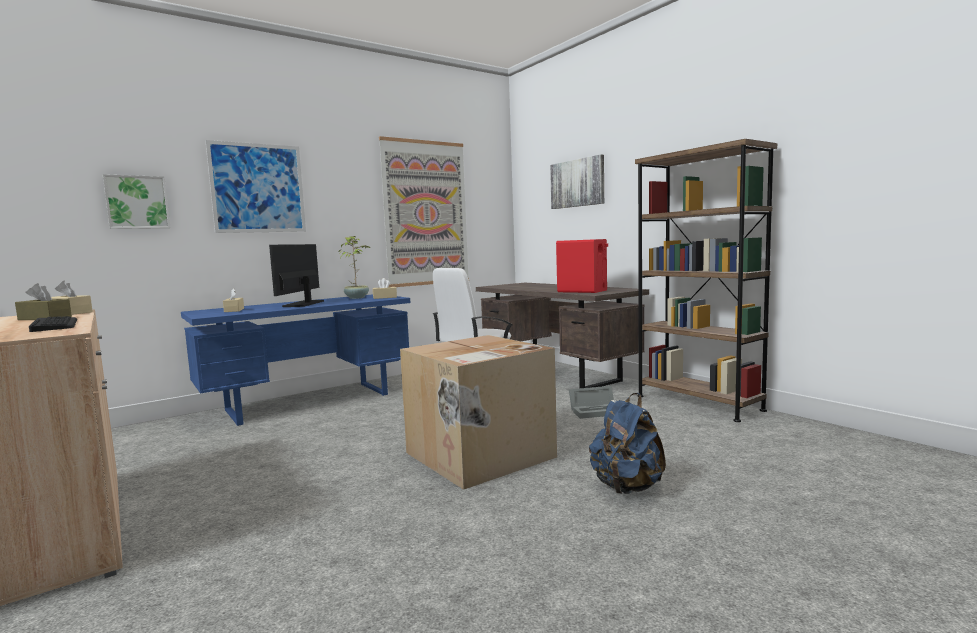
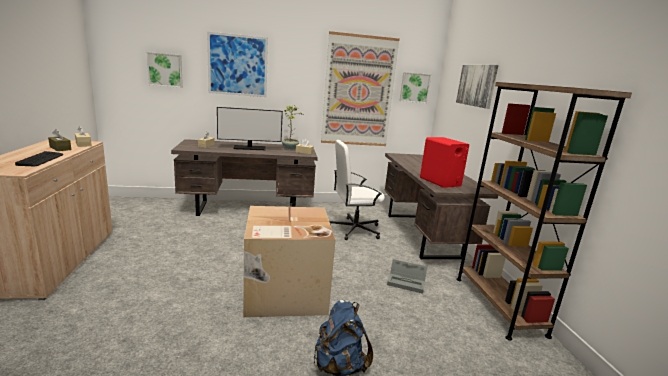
camera: 25 degrees right, 10 degrees up
(304, 304) = (249, 148): monitor -> monitor turned 135 degrees counterclockwise
(309, 402) = (248, 209): blue desk -> brown desk
(488, 203) = (414, 87): none -> picture

